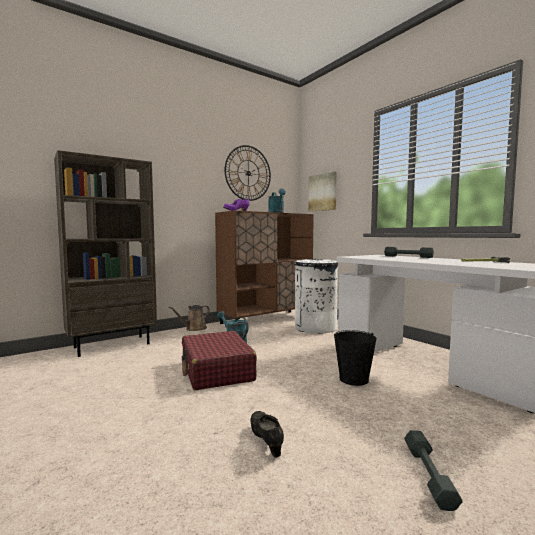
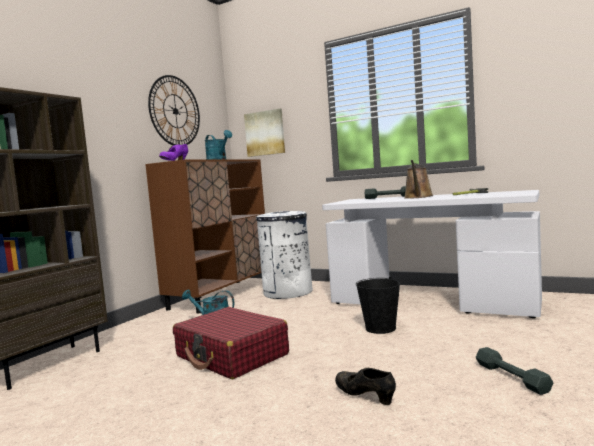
camera: 25 degrees left, 0 degrees up
(194, 329) = (139, 322): brown watering can -> brown watering can (418, 197)

